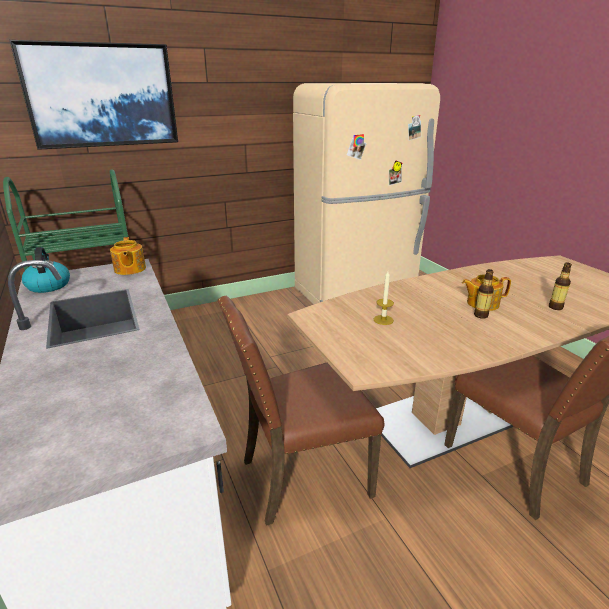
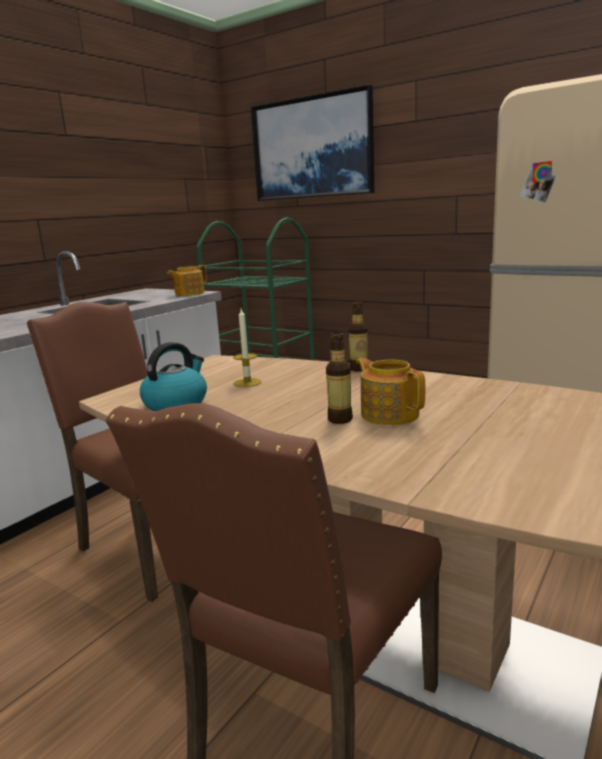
camera: 60 degrees right, 10 degrees down
(48, 285) = (136, 293): kettle -> kettle (176, 403)
(555, 307) = (480, 463): bottle -> bottle (359, 369)

